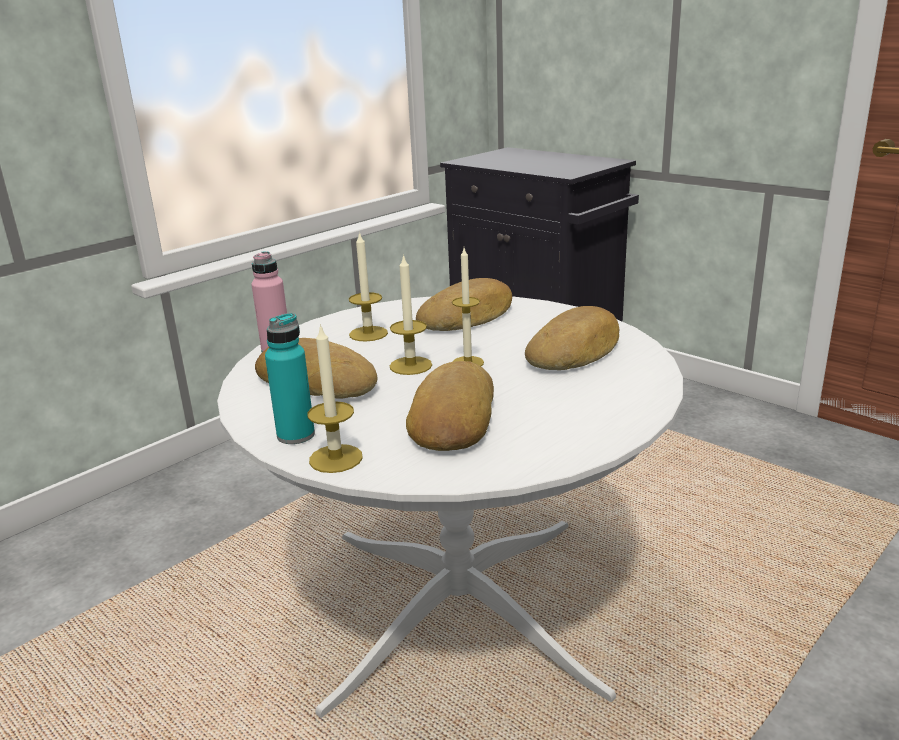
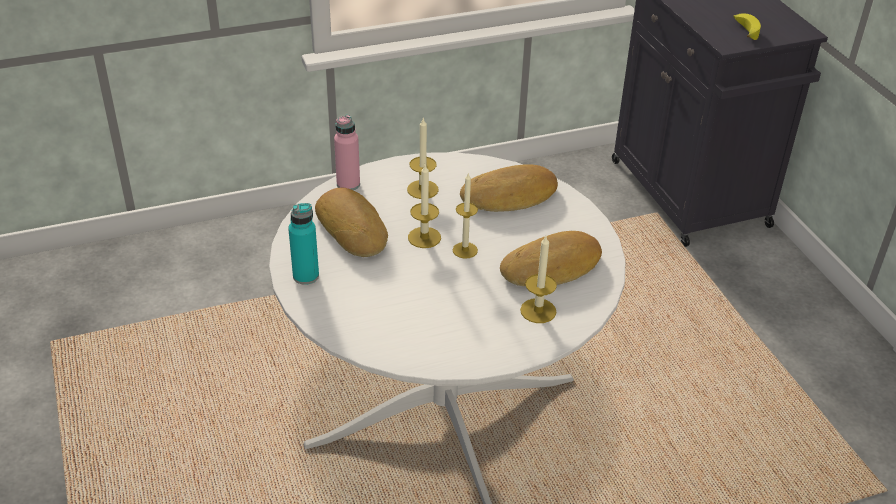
camera: 25 degrees right, 15 degrees up
(336, 458) = (315, 306): candle -> candle (538, 311)
(450, 418) = (408, 300): bread -> none
(569, 167) = (745, 30): none -> banana

